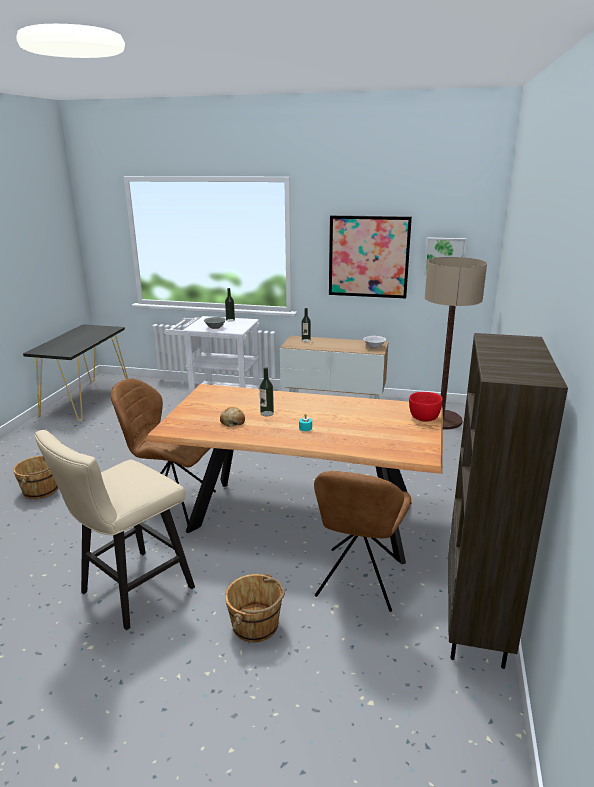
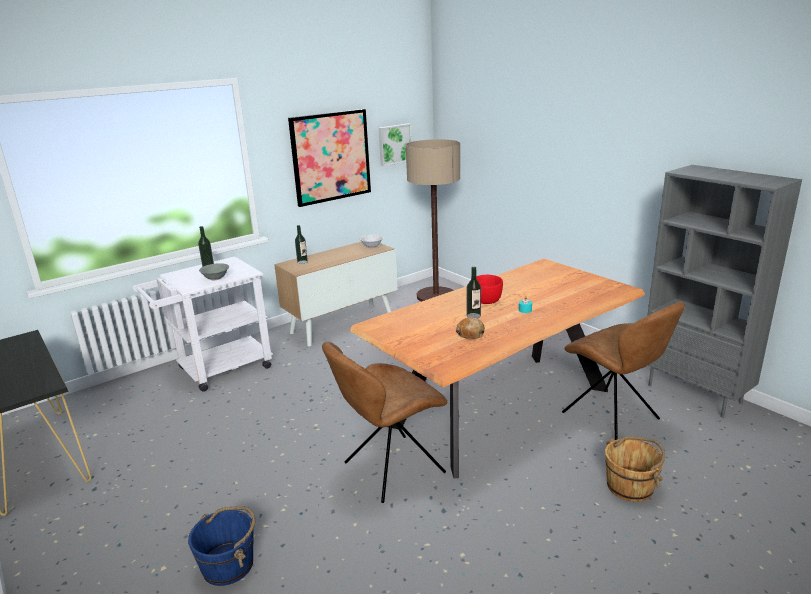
camera: 50 degrees left, 0 degrees up
(41, 490) = (229, 565): brown bucket -> blue bucket
(130, 593) = (524, 547): beige stool -> none
(423, 418) = (561, 270): red bowl -> red bowl (486, 301)
(476, 625) = (695, 394): brown bookcase -> grey bookcase

